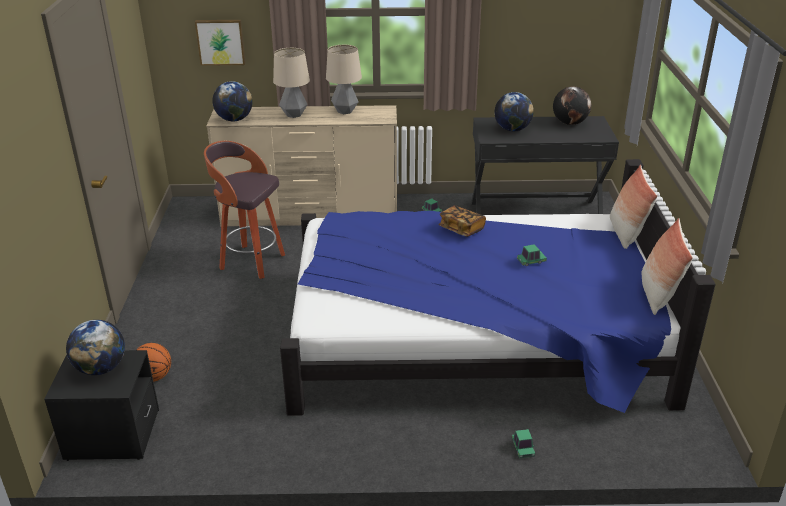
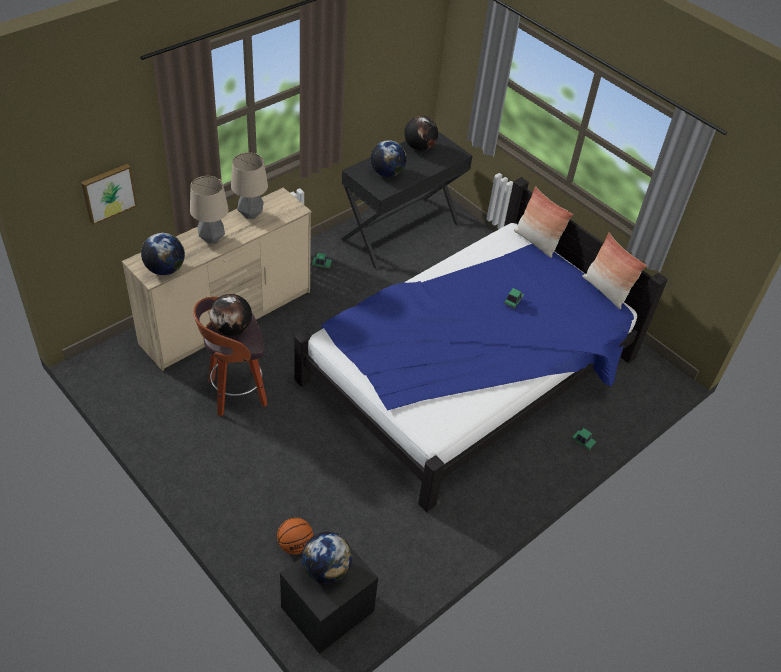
camera: 45 degrees left, 15 degrees up
(244, 180) = (232, 329): none -> globe
(461, 229) = (439, 293): book -> none

